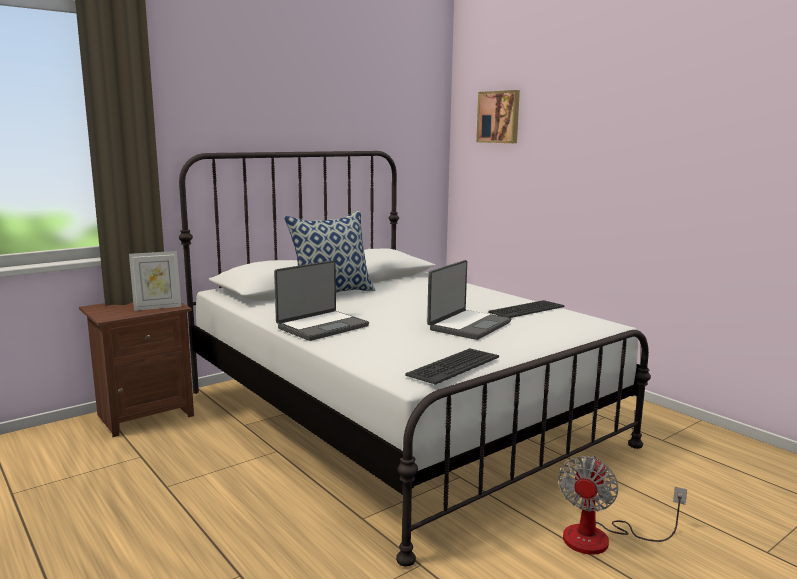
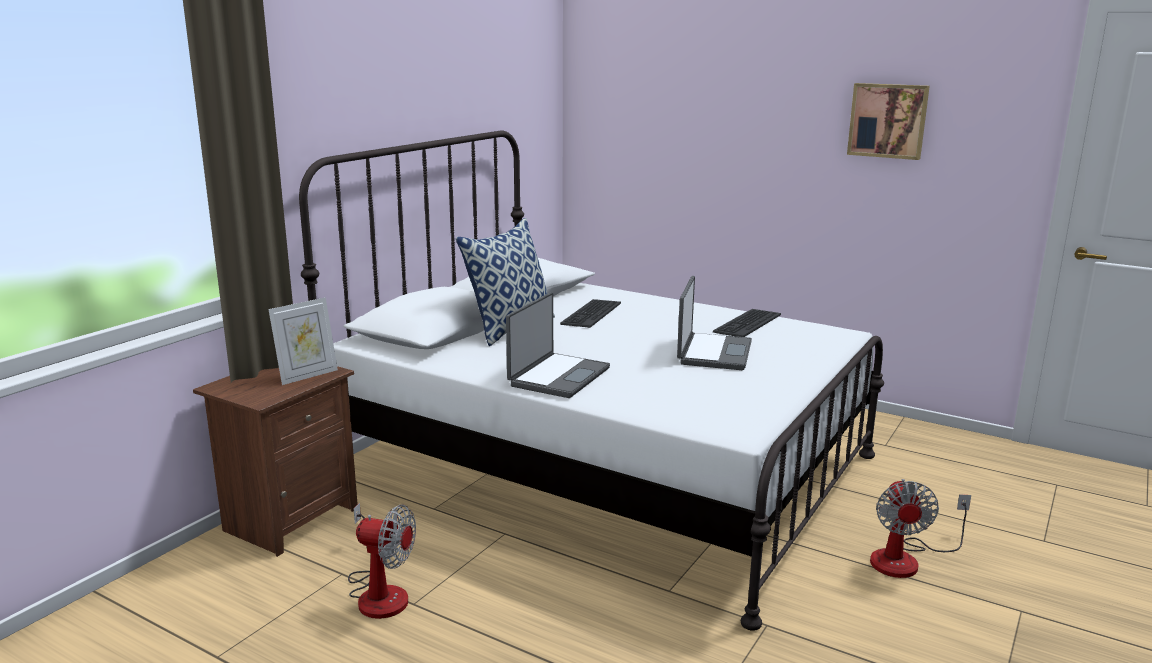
camera: 20 degrees left, 5 degrees up
(152, 474) = (380, 592): none -> fan
(453, 366) = (761, 408): keyboard -> keyboard (590, 314)
(499, 117) = (638, 81): picture -> picture (888, 120)

